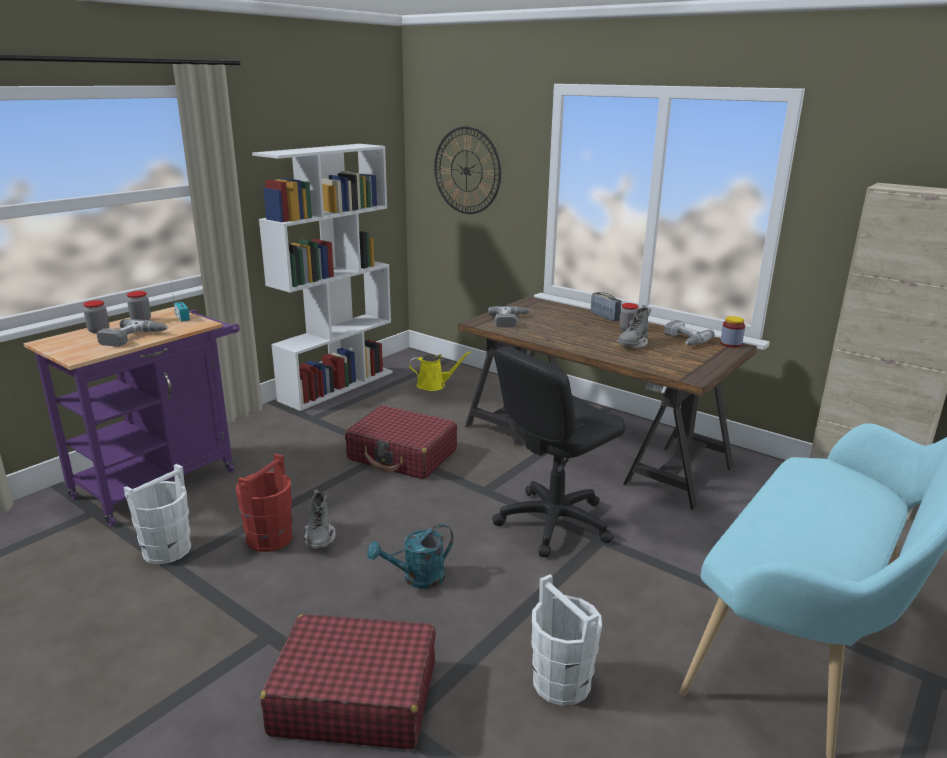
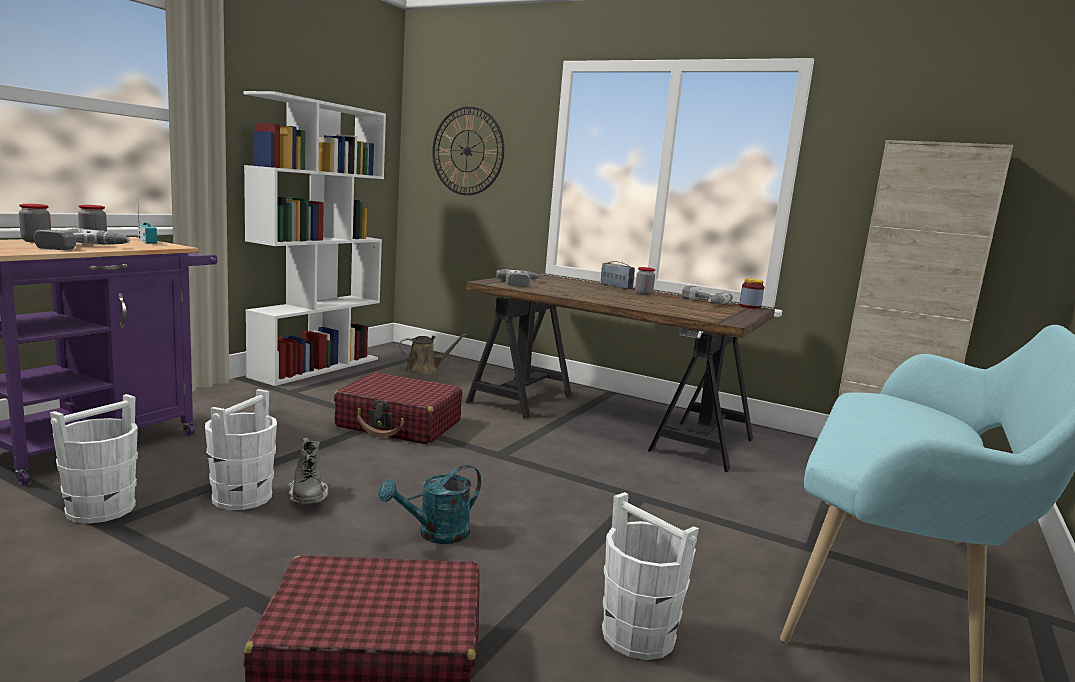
camera: 10 degrees left, 10 degrees down
(270, 538) = (242, 497): red bucket -> white bucket
(434, 385) = (425, 370): yellow watering can -> brown watering can
(553, 522) = (583, 482): black office chair -> none
(632, 345) = (654, 302): grey boot -> none

